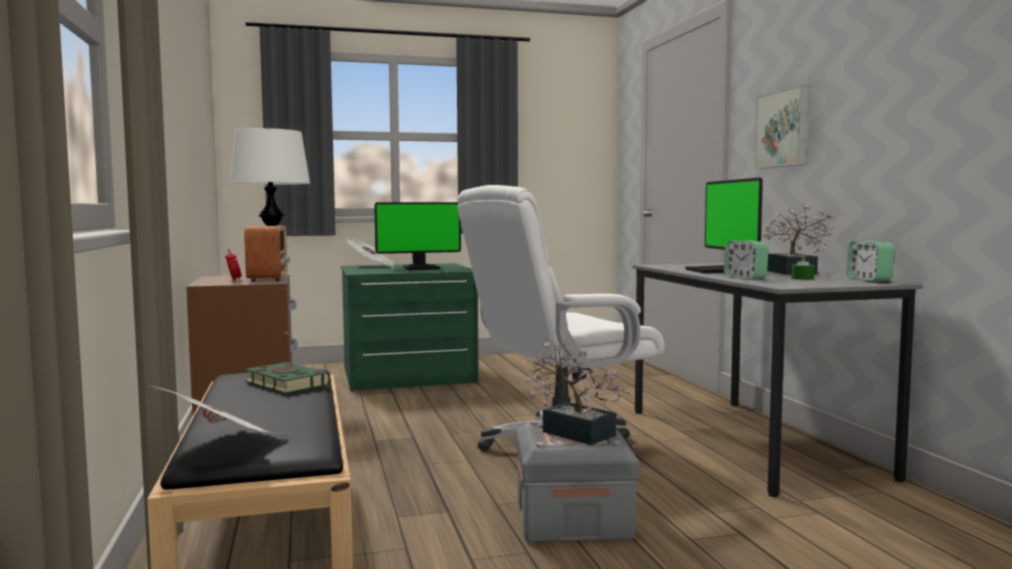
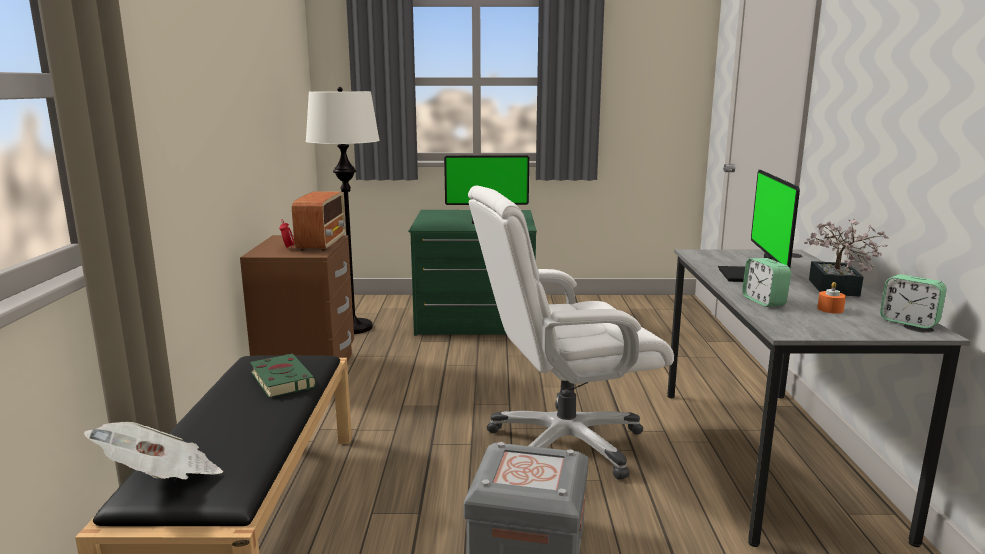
camera: 15 degrees right, 10 degrees up
(372, 266) = (447, 213): newspaper -> none
(572, 432) = (531, 464): potted plant -> none
(785, 129) = (860, 110): picture -> none
(802, 278) = (830, 309): green candle -> orange candle
(869, 280) = (909, 322): alarm clock -> alarm clock turned 45 degrees counterclockwise

